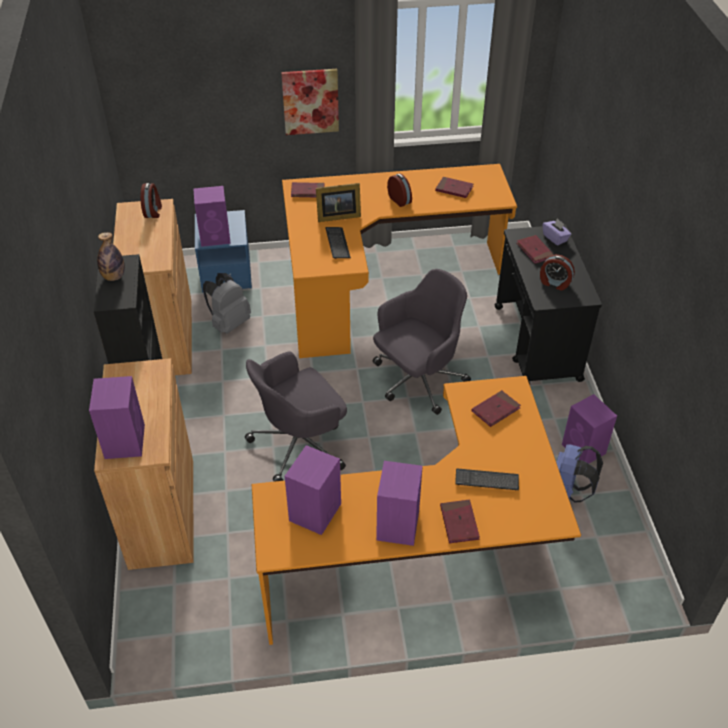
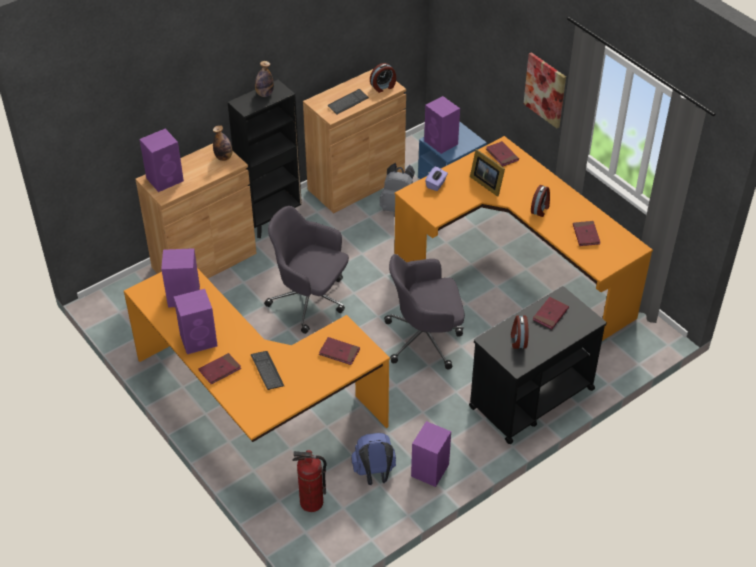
camera: 60 degrees right, 0 degrees up
(138, 373) = (224, 157): none -> bottle
(337, 243) = (453, 197): keyboard -> keyboard (348, 102)
(417, 380) = (425, 339): grey office chair -> grey office chair turned 150 degrees clockwise
(555, 238) = (580, 321): purple tissue box -> purple tissue box (436, 184)
(577, 560) = (311, 502): none -> fire extinguisher

